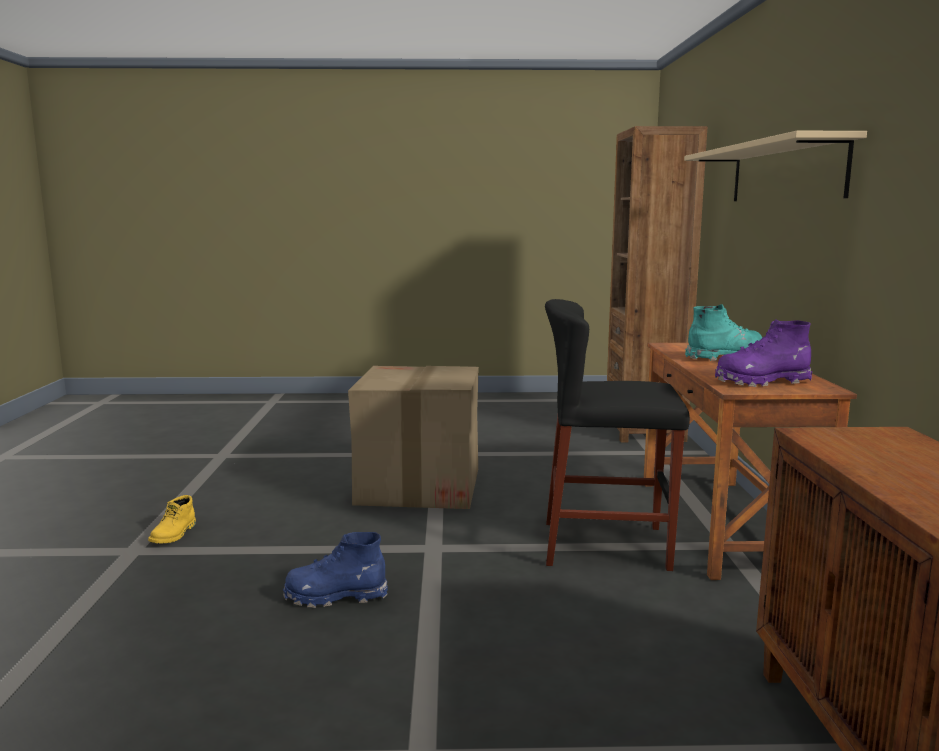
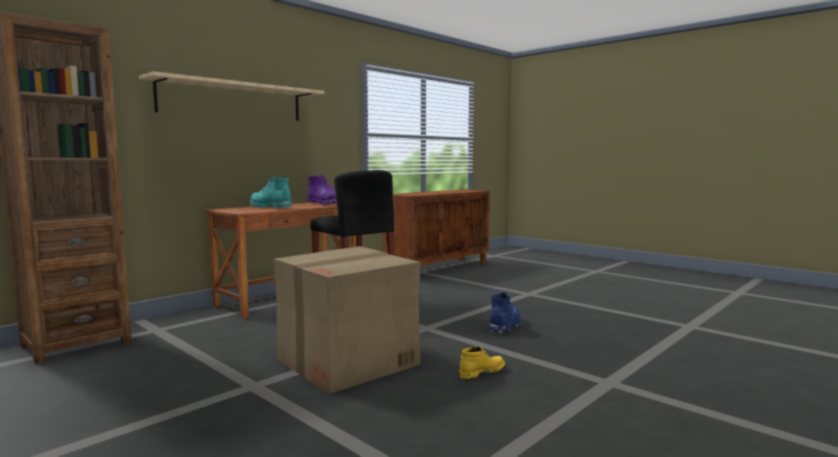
camera: 135 degrees left, 5 degrees down
(174, 535) = (572, 385): yellow boot -> yellow boot (481, 372)
(335, 596) = (504, 326): blue boot -> blue boot turned 105 degrees counterclockwise

